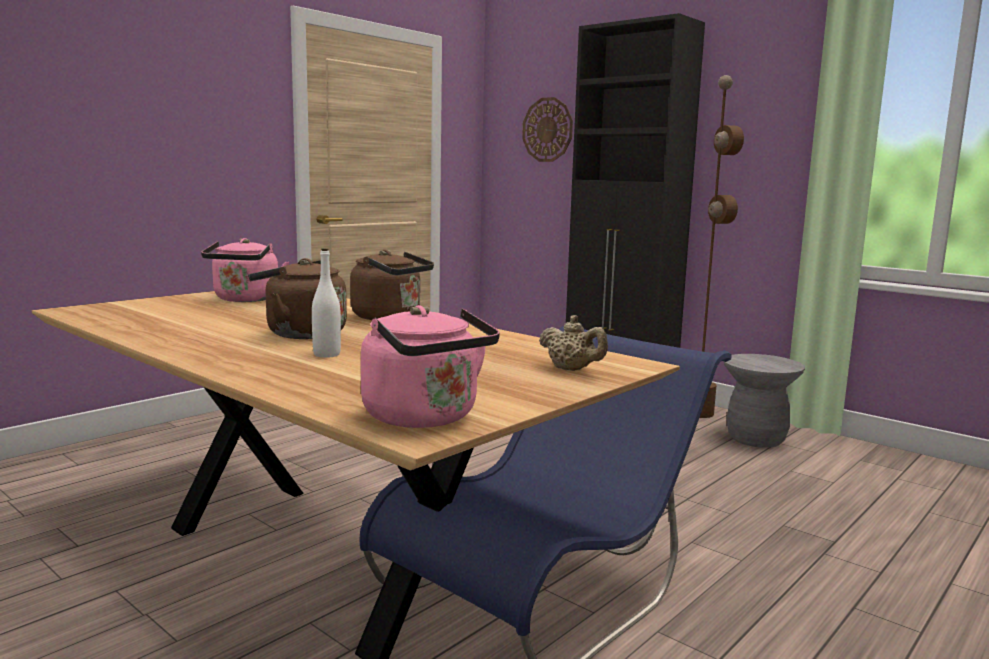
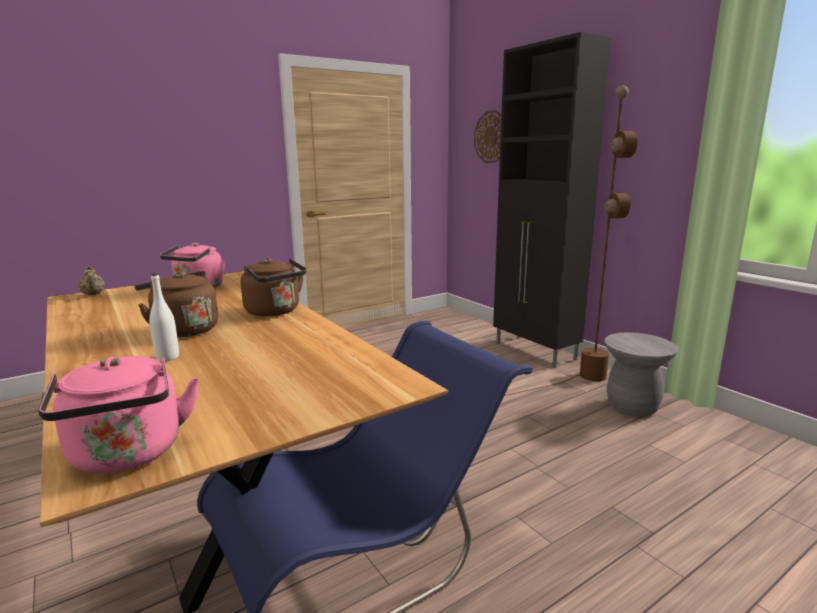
camera: 15 degrees right, 5 degrees up
(572, 370) = (340, 390): beige teapot -> beige teapot (93, 294)

